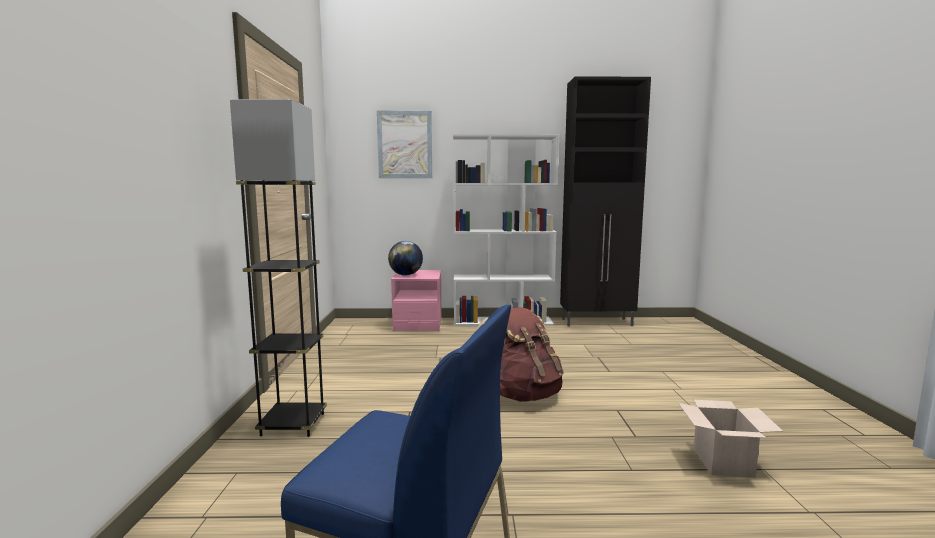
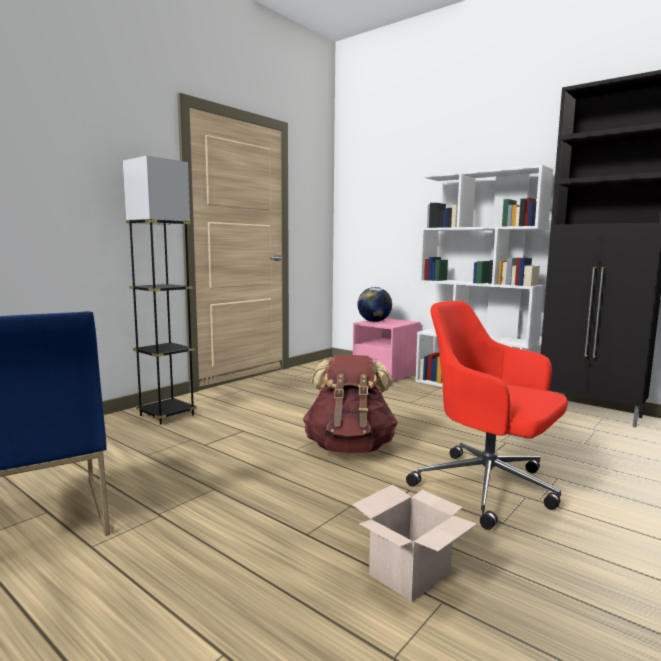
camera: 40 degrees right, 0 degrees up
(405, 144) = (395, 190): picture -> none
(649, 391) = (488, 488): none -> red office chair

